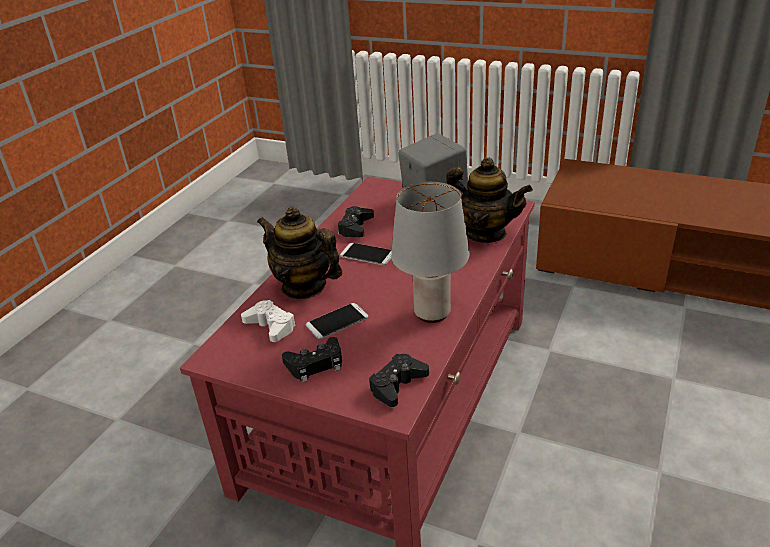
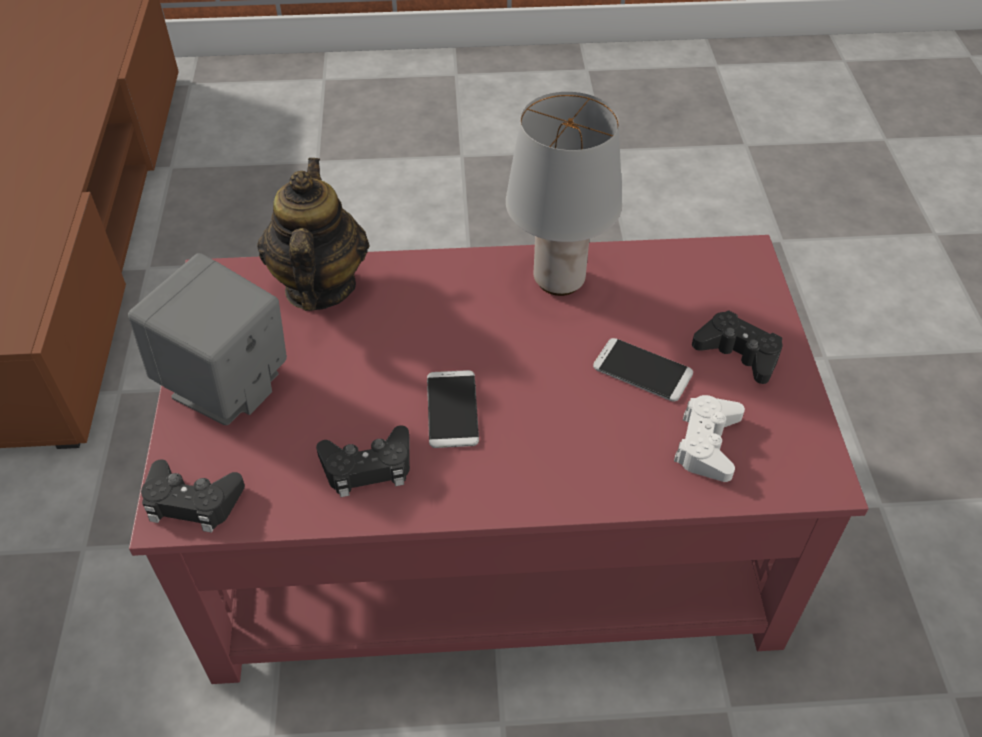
camera: 120 degrees left, 15 degrees up
(304, 286) = (589, 453): teapot -> none
(397, 385) = (710, 266): black game controller -> black game controller (192, 501)

